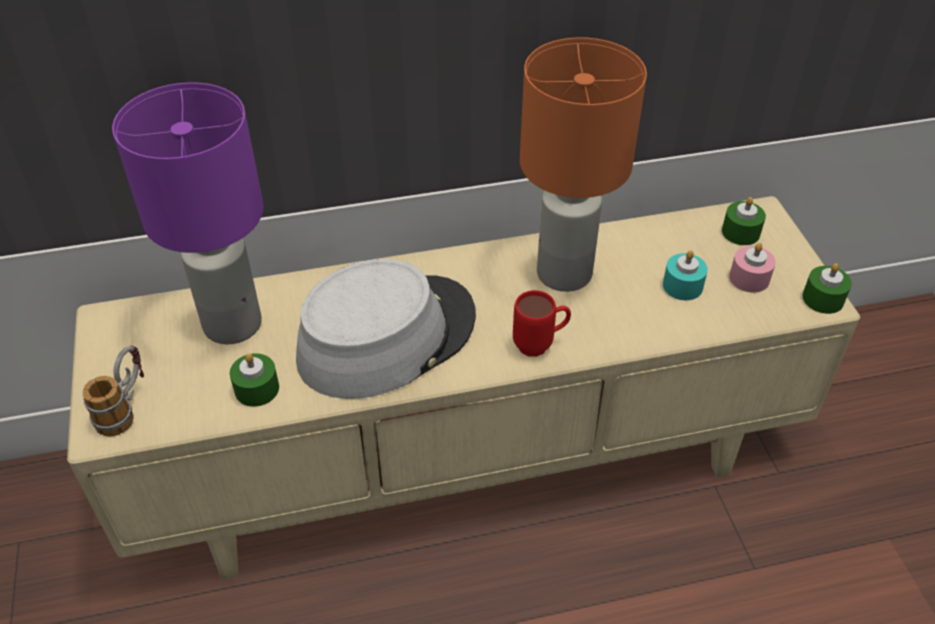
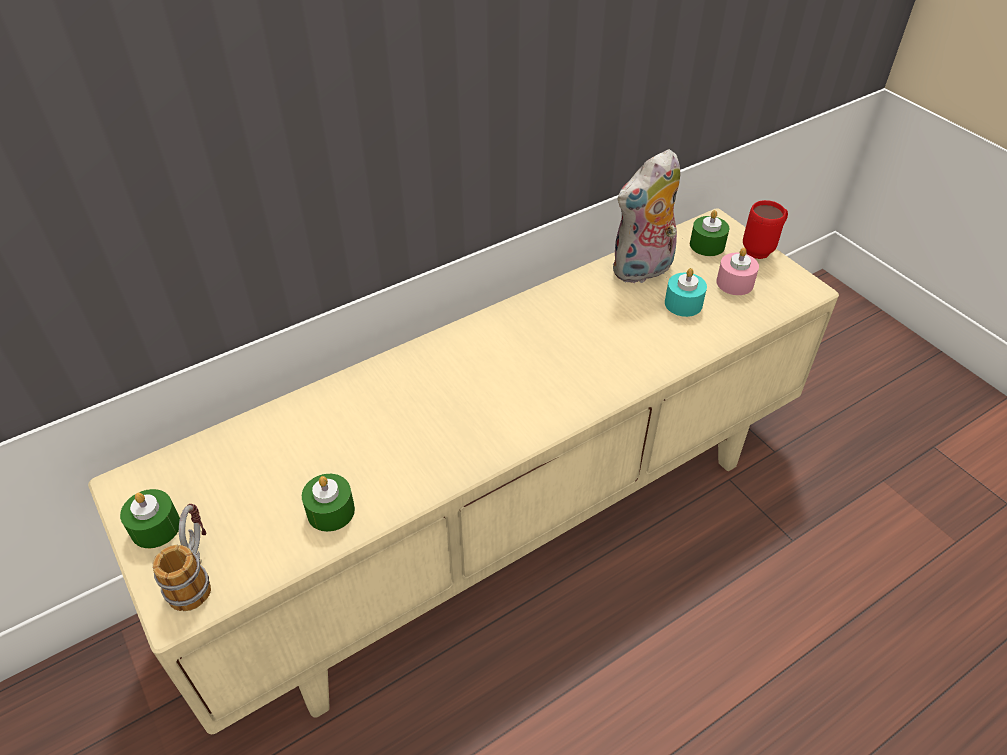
camera: 20 degrees left, 0 degrees up
(231, 323) = (271, 452): purple table lamp -> none
(386, 336) = (438, 422): grey hat -> none
(540, 345) = (587, 390): red mug -> red mug (762, 249)
(563, 274) = (574, 319): orange table lamp -> none
(658, 242) = (642, 270): none -> plush toy
(823, 299) = (802, 285): green candle -> green candle (155, 527)

